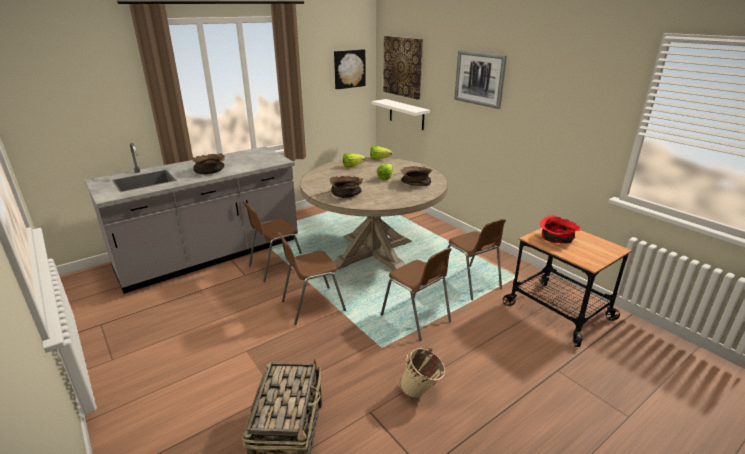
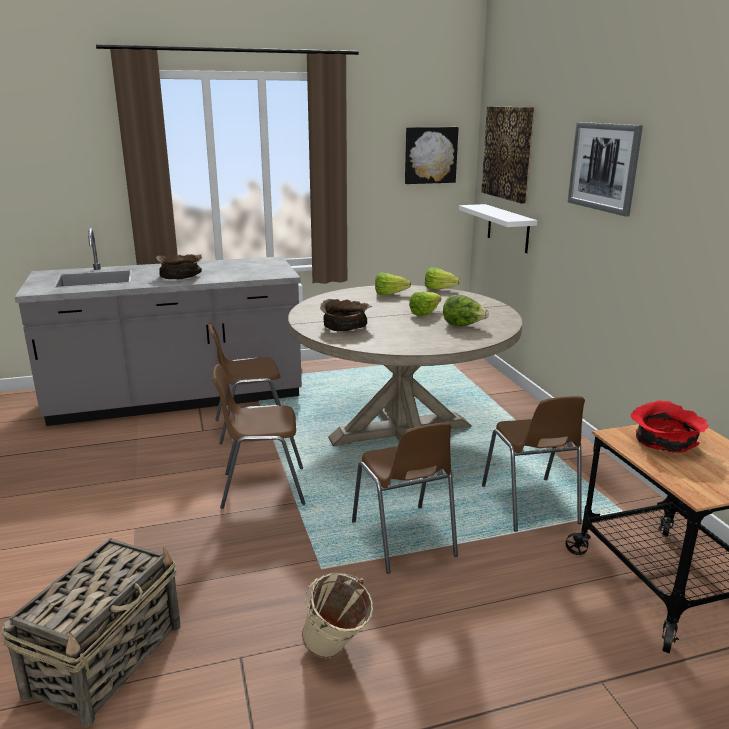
camera: 20 degrees right, 5 degrees down
(414, 183) = (463, 326): brown bowl -> lettuce

